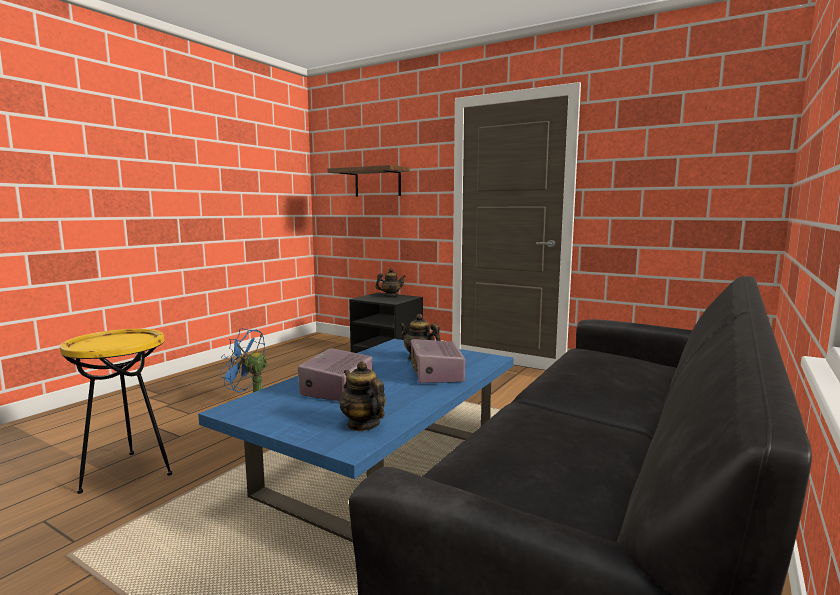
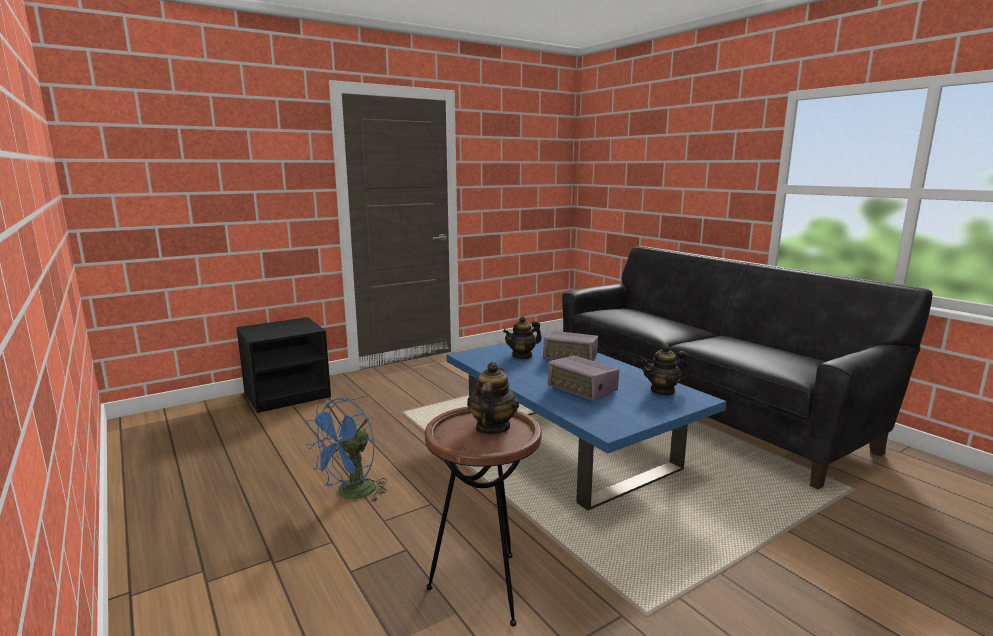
camera: 65 degrees left, 5 degrees up
(128, 472) = (483, 587): yellow side table -> brown side table
(377, 182) = (217, 177): shelf -> none
(390, 296) = (274, 325): teapot -> teapot (492, 428)

